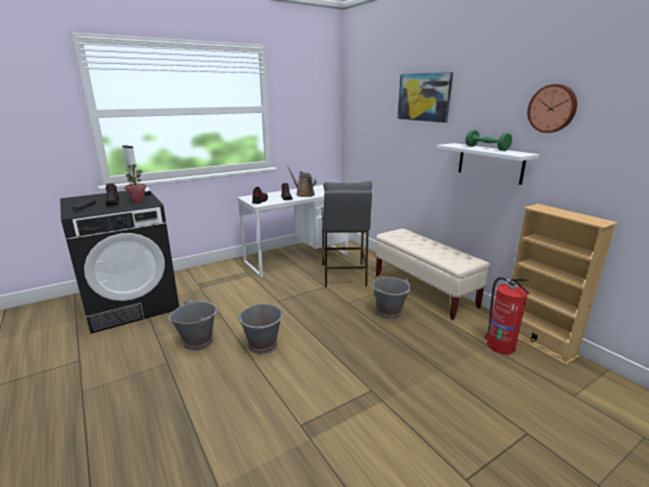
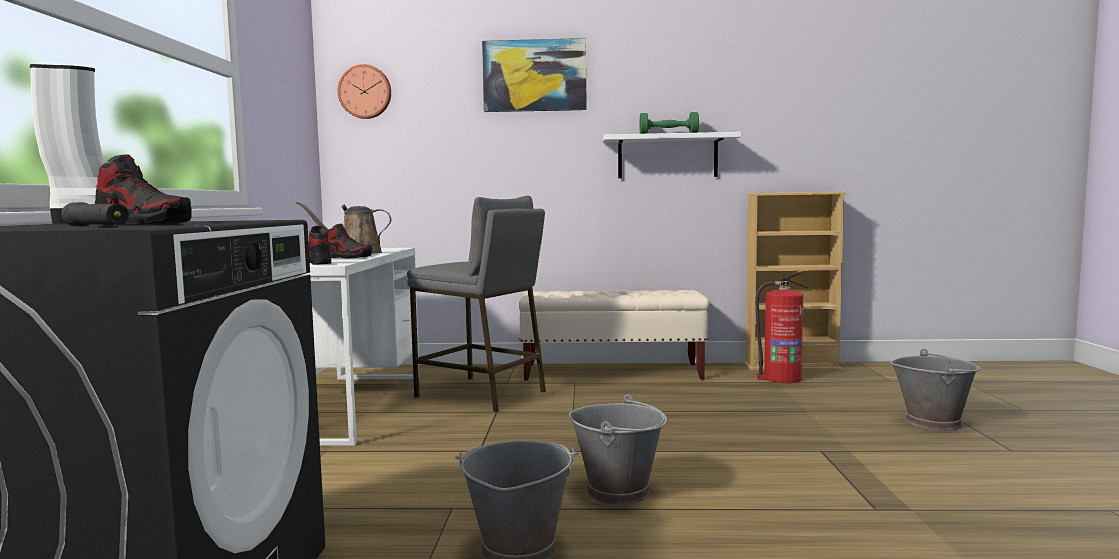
camera: 55 degrees left, 15 degrees down
(138, 200) = (193, 221): potted plant -> none
(389, 312) = (640, 399): grey bucket -> grey bucket (933, 422)
(552, 108) = (738, 81): wall clock -> wall clock (365, 92)

